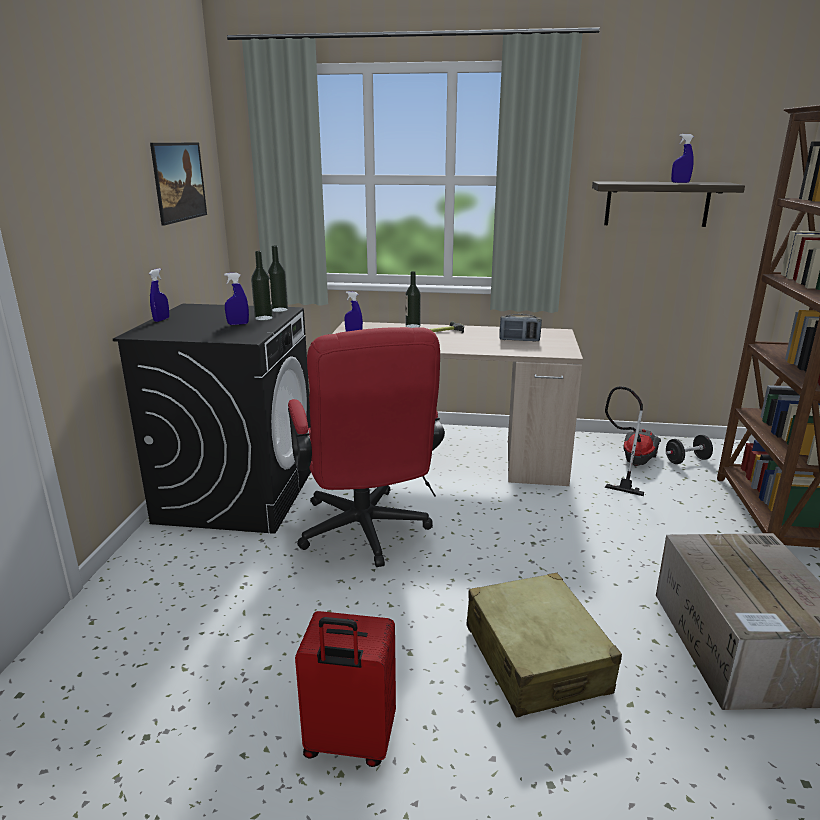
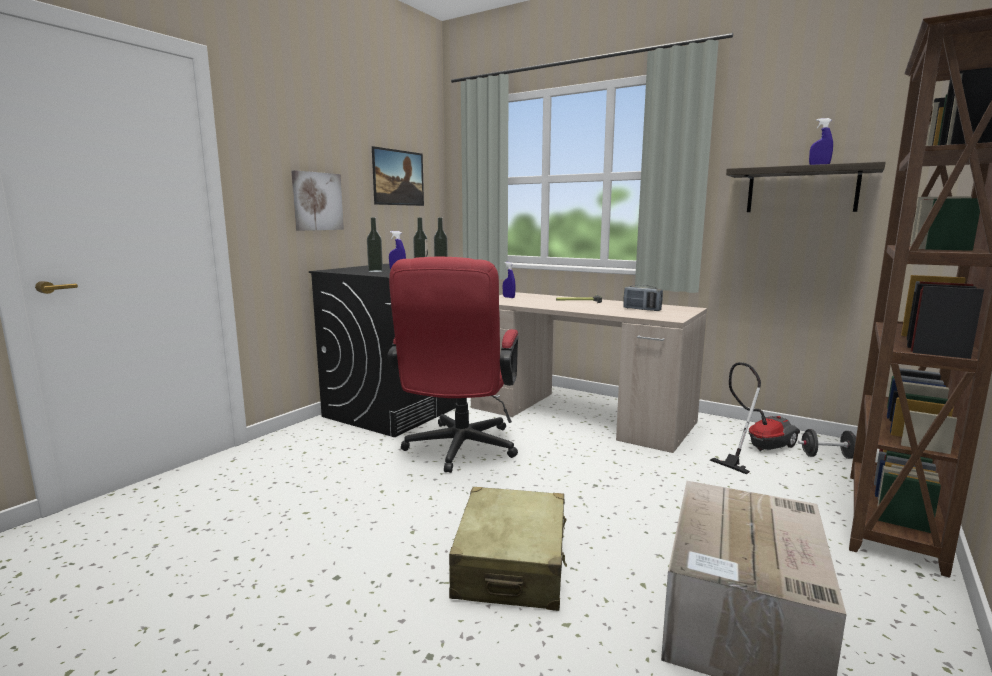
camera: 25 degrees right, 10 degrees down
(106, 237) = (317, 201): none -> picture
(161, 320) = (355, 267): blue spray bottle -> none
(349, 743) = (308, 573): red suitcase -> none
(412, 326) = (563, 297): bottle -> bottle (375, 271)

